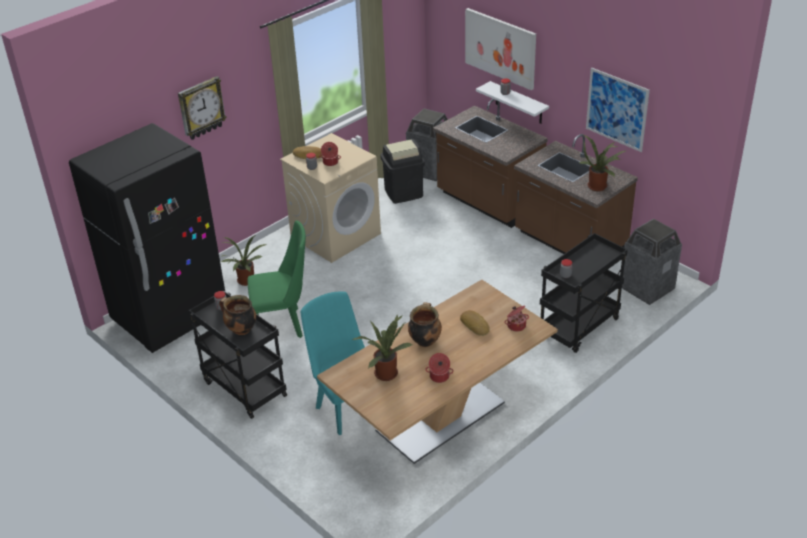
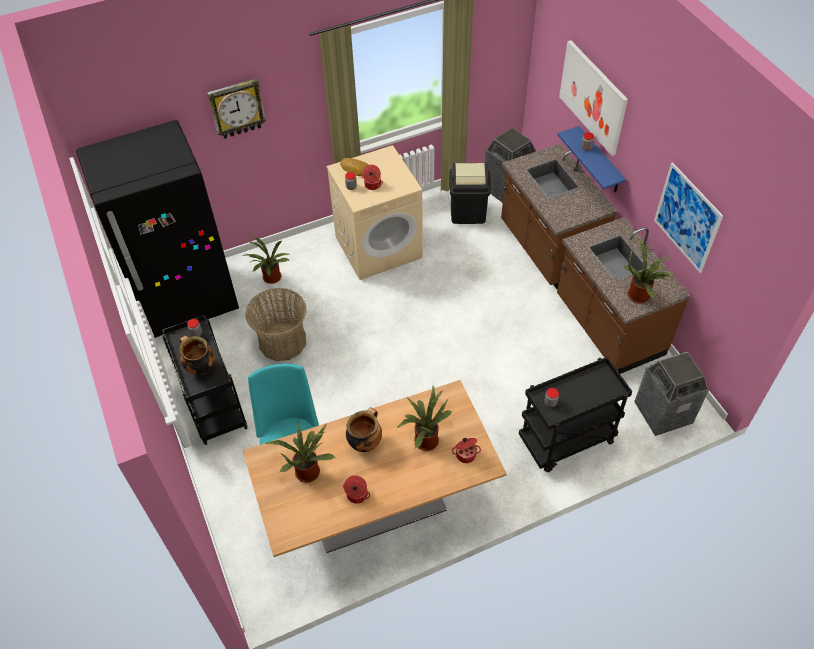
camera: 20 degrees right, 15 degrees up
(284, 324) = (282, 341): green chair -> basket
(475, 325) = (425, 439): bread -> potted plant
(518, 103) = (599, 161): white shelf -> blue shelf

